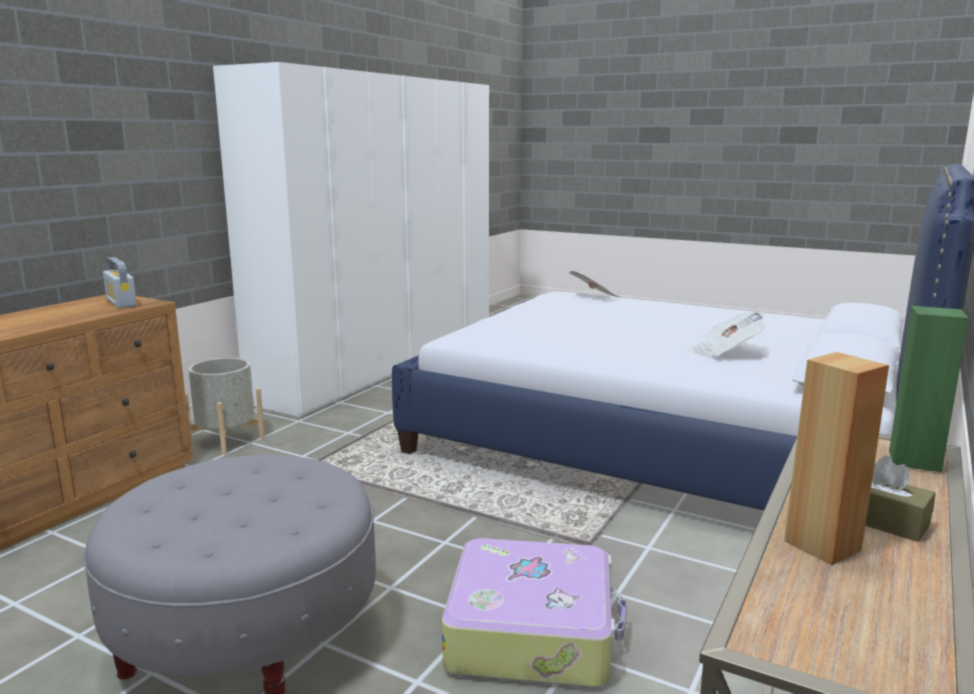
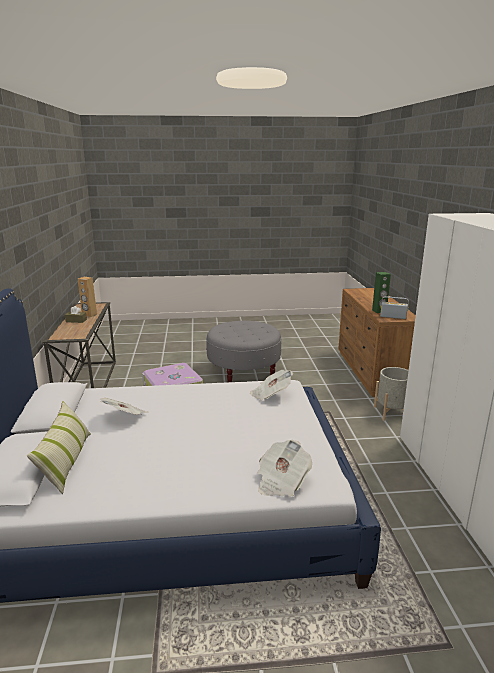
camera: 145 degrees right, 5 degrees up
(498, 335) = (270, 395): none -> newspaper
(806, 336) = (66, 461): none -> pillow
(914, 460) = (59, 334): green speaker -> green speaker (379, 311)

